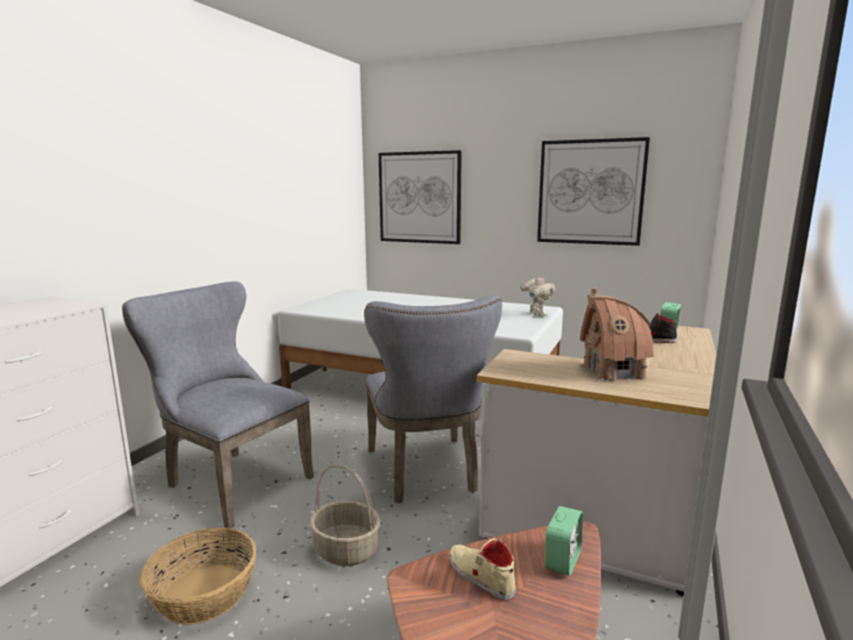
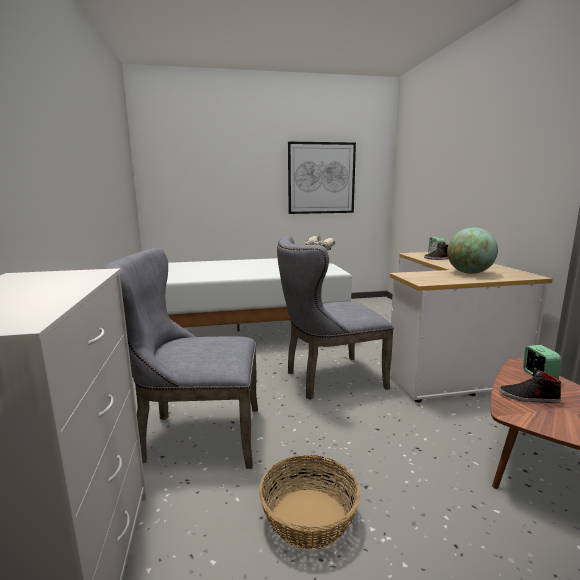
camera: 35 degrees left, 0 degrees up
(345, 550) = (355, 442): basket -> none
(419, 197) = (191, 183): picture -> none
(426, 473) = (328, 379): grey chair -> grey chair turned 120 degrees clockwise
(479, 576) = (529, 397): beige shoe -> black shoe
(613, 372) = (469, 273): toy house -> globe

